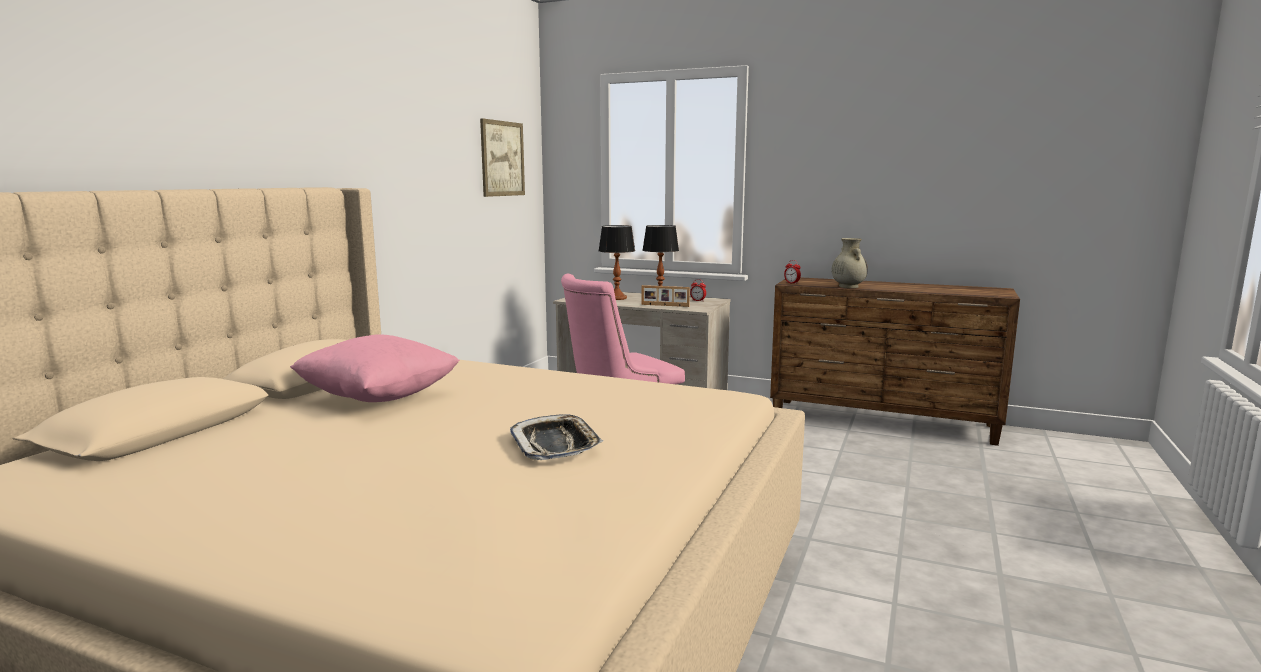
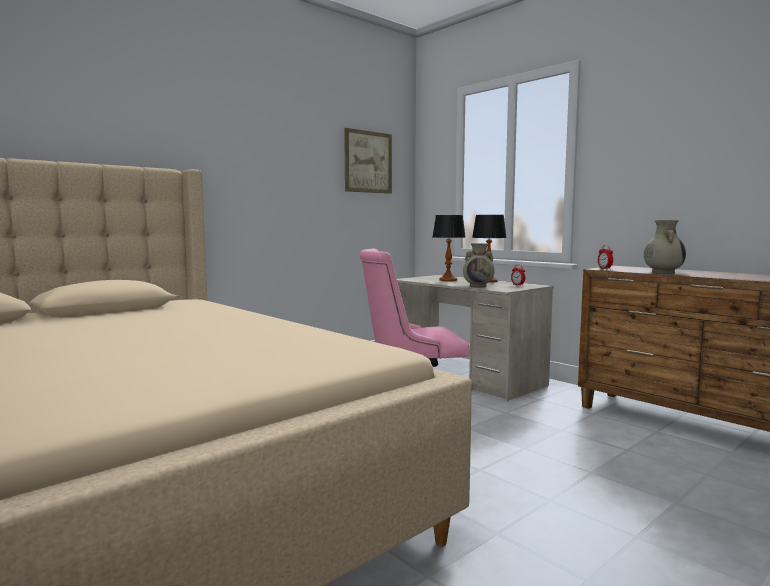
camera: 25 degrees right, 5 degrees down
(379, 398) = (110, 322): pink pillow -> none
(556, 445) = (131, 365): tray -> none
(665, 305) = (478, 286): picture frame -> beige vase

